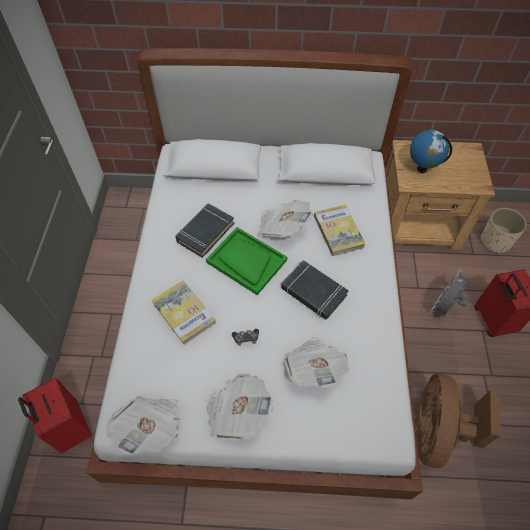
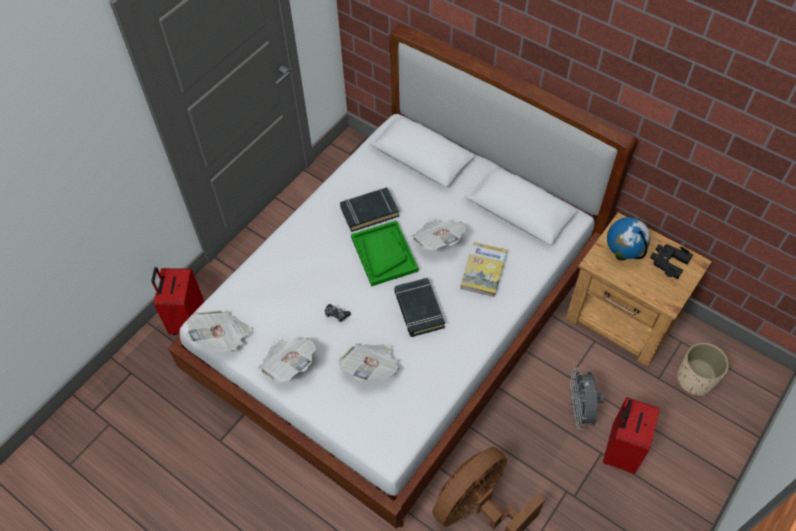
camera: 35 degrees right, 0 degrees up
(183, 313) = (304, 268): book -> none
(444, 308) = (580, 411): grey fan -> grey fan turned 75 degrees counterclockwise
(456, 158) = (668, 262): none -> black binoculars

